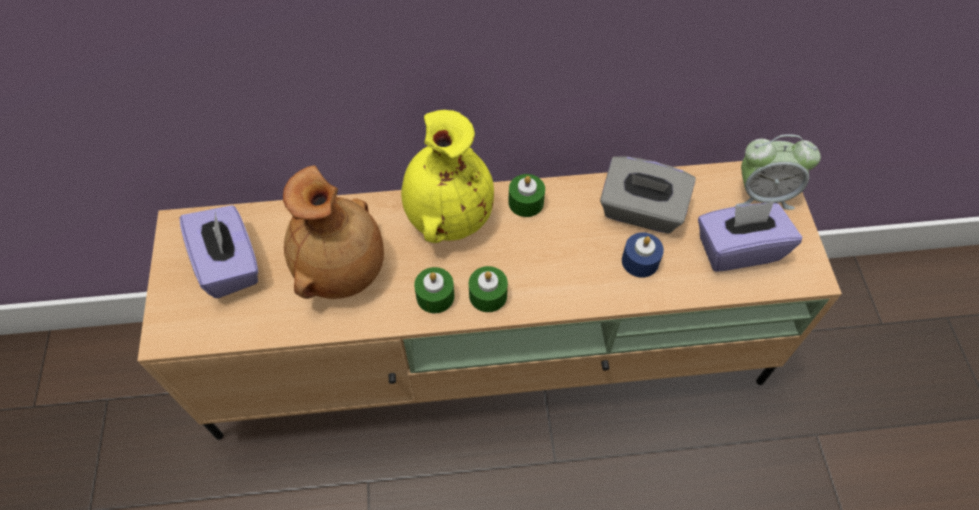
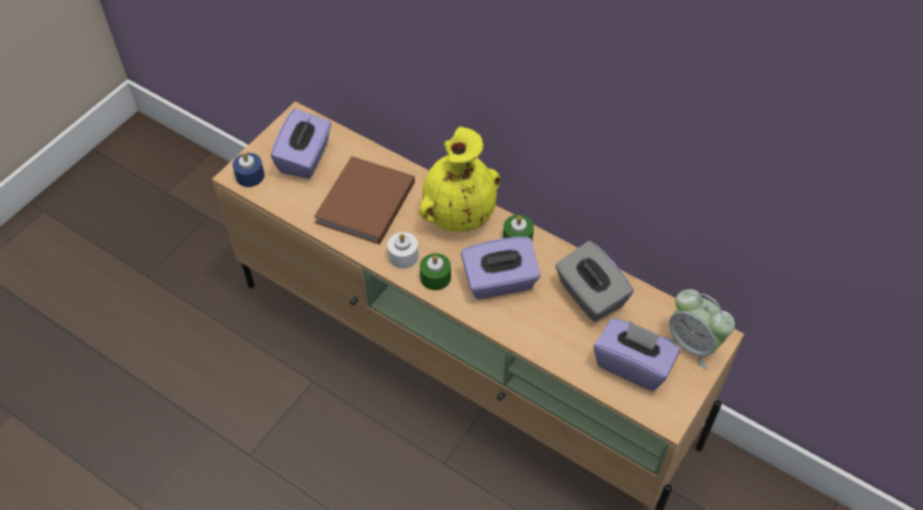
camera: 40 degrees right, 5 degrees down
(343, 271) = (364, 204): brown vase -> brown book
(435, 296) = (403, 256): green candle -> white candle
(552, 256) = (500, 282): none -> purple tissue box
(640, 261) = (555, 325): blue candle -> blue candle (250, 176)

